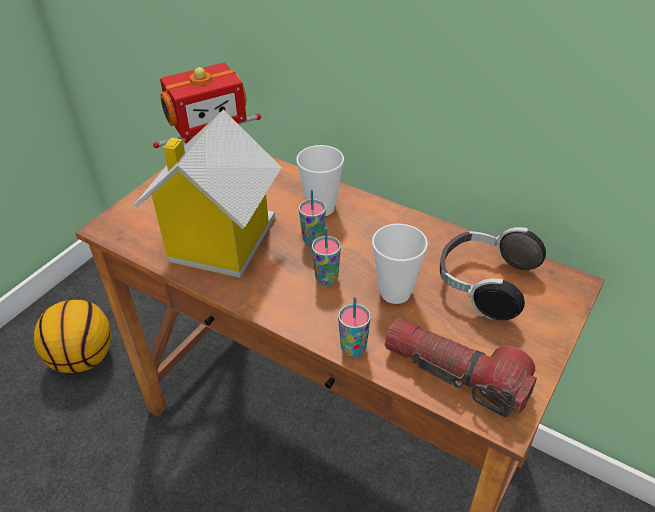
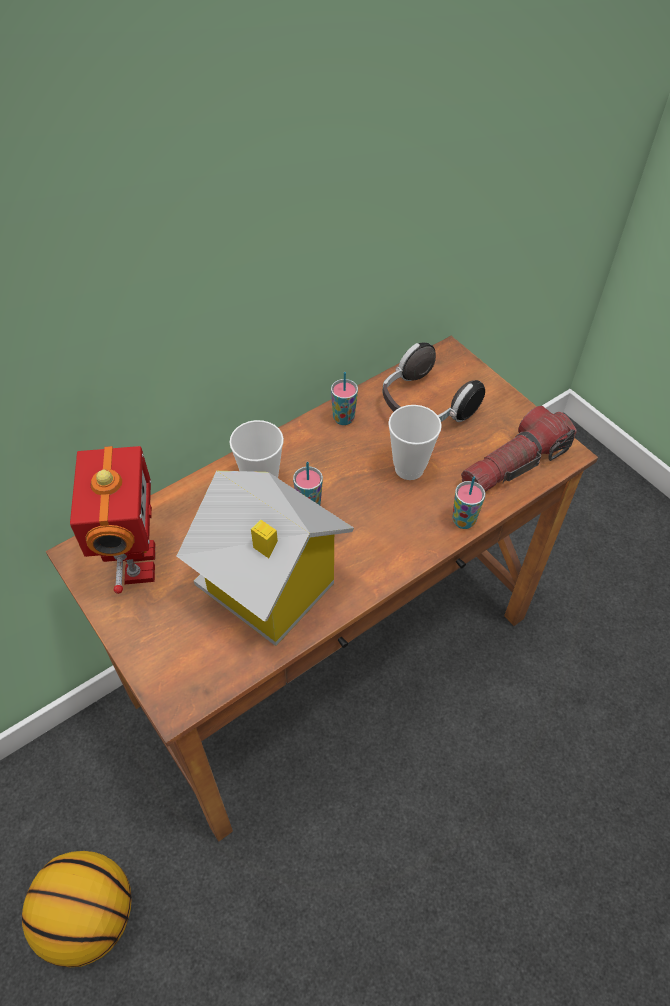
camera: 70 degrees left, 10 degrees up
(326, 279) = (368, 513): cup -> cup (343, 418)

